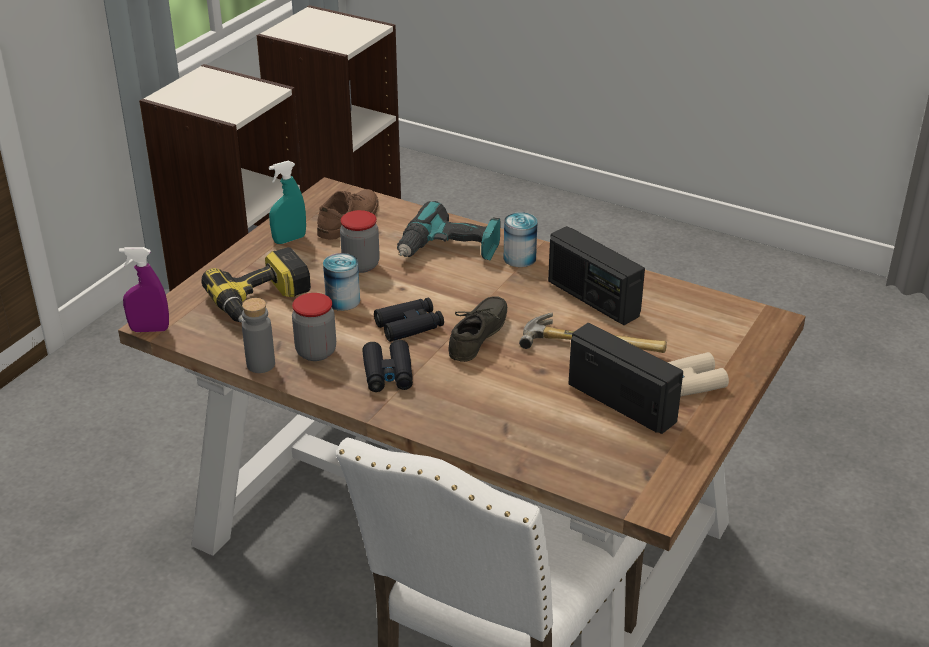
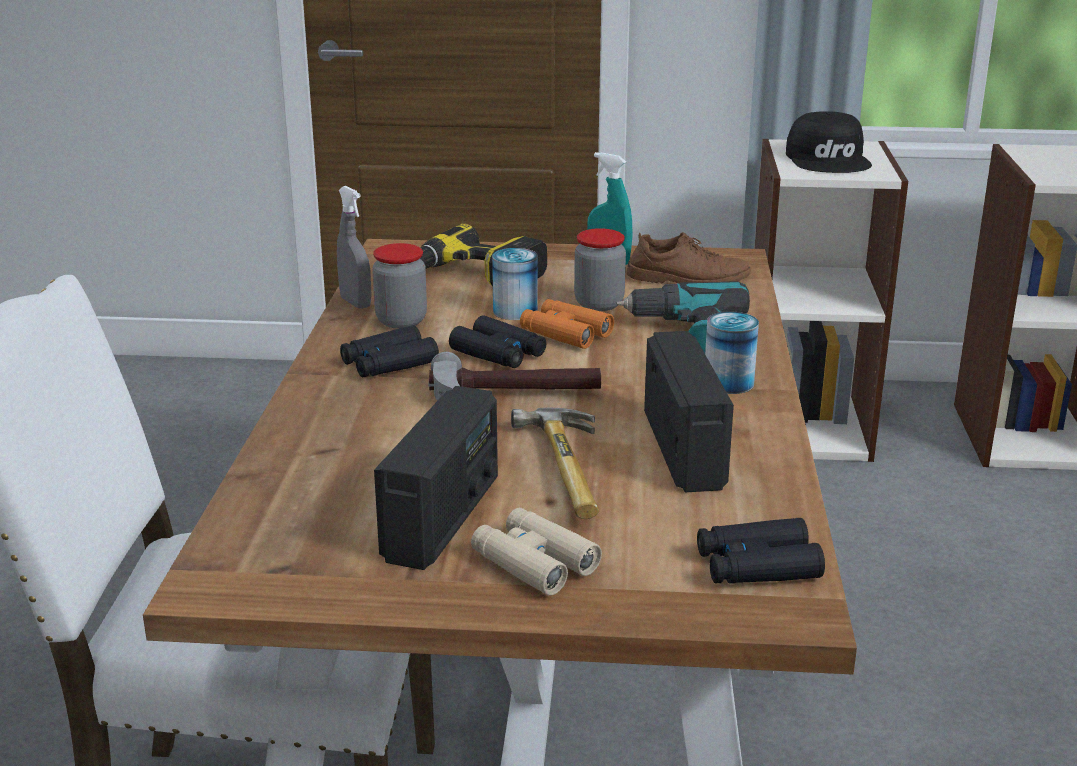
camera: 65 degrees right, 10 degrees down
(149, 329) = (376, 248): purple spray bottle -> none
(219, 95) = (829, 159): none -> black cap
(261, 364) = (355, 303): grey bottle -> grey spray bottle
(398, 291) = (565, 333): none -> orange binoculars
(481, 337) = (515, 397): grey shoe -> hammer
(592, 299) = (685, 449): radio -> radio turned 150 degrees clockwise
(726, 317) = (757, 565): none -> black binoculars

